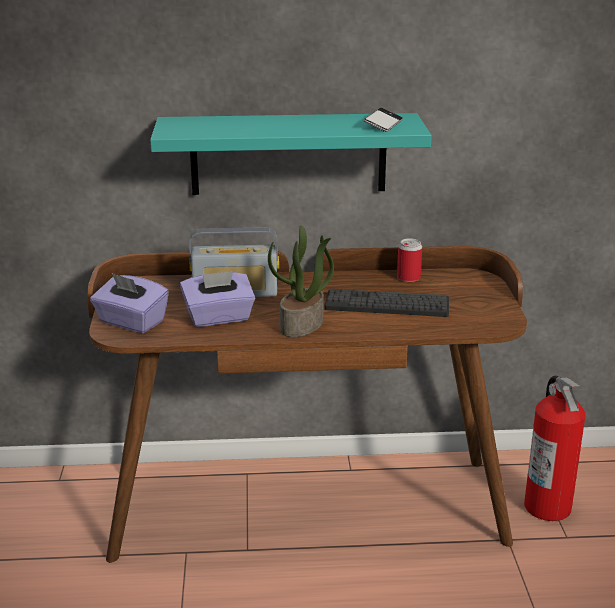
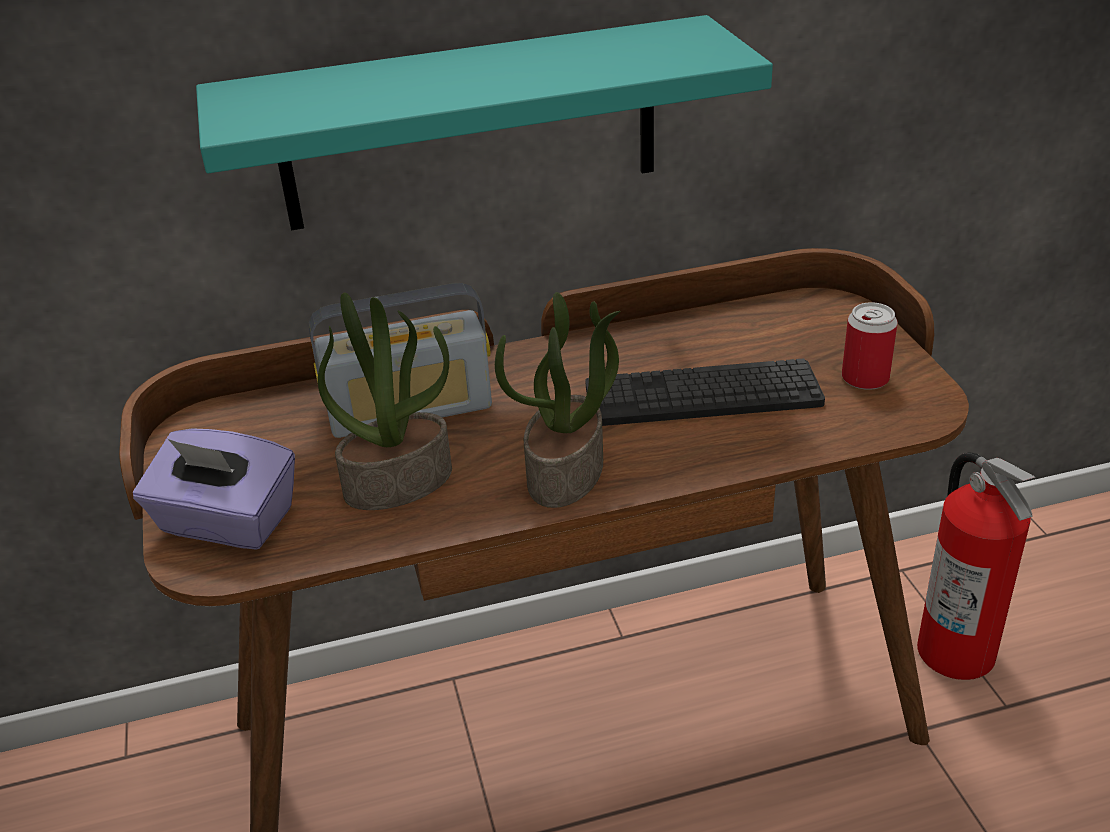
camera: 10 degrees left, 10 degrees up
(219, 318) = (399, 481): purple tissue box -> potted plant
(383, 125) = (664, 50): phone -> none
(408, 278) = (713, 326): can -> can (865, 378)

